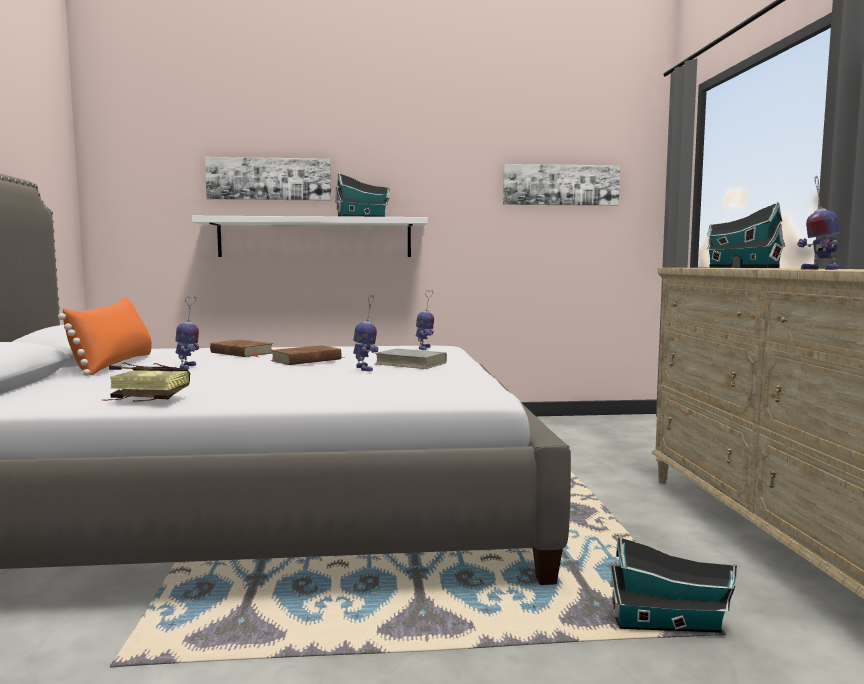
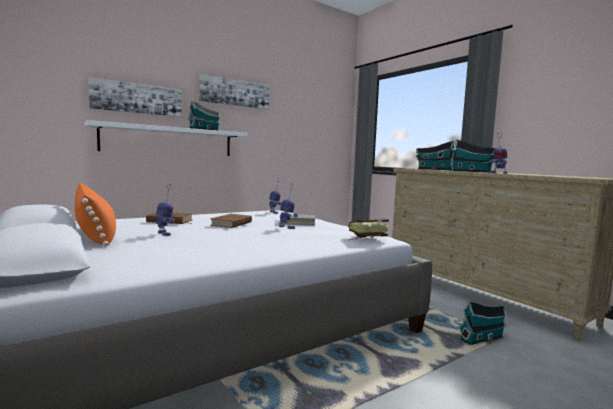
camera: 30 degrees left, 0 degrees up
(144, 400) = (212, 260): book -> book (364, 238)
(560, 185) = (306, 119): picture -> picture (235, 93)
(789, 268) = (472, 171): none -> toy house

